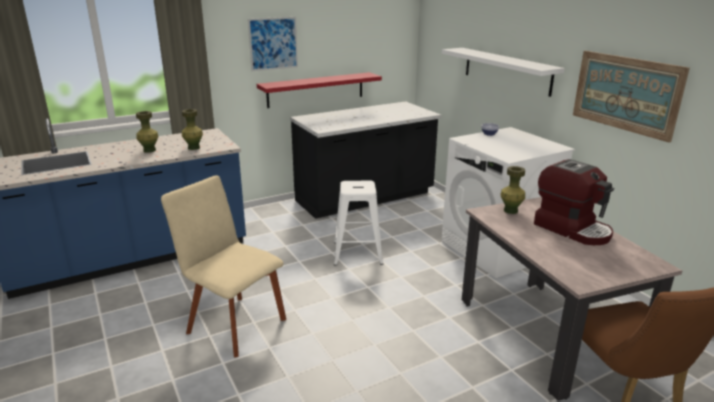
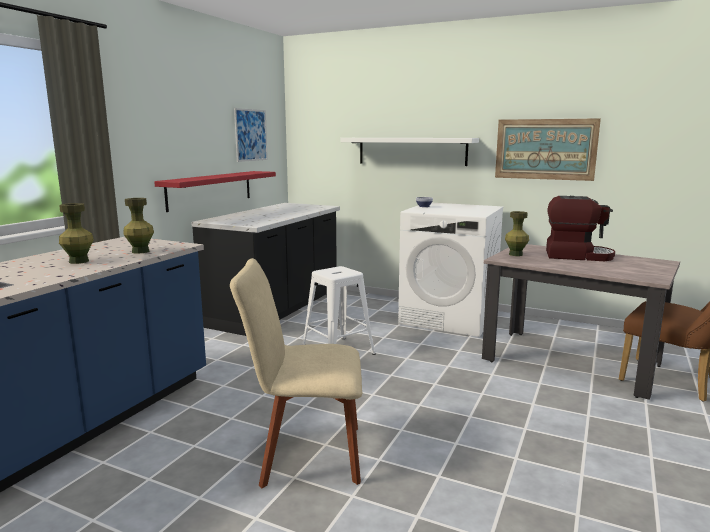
camera: 35 degrees left, 10 degrees down
(273, 43) = (169, 132): picture -> picture (251, 135)

